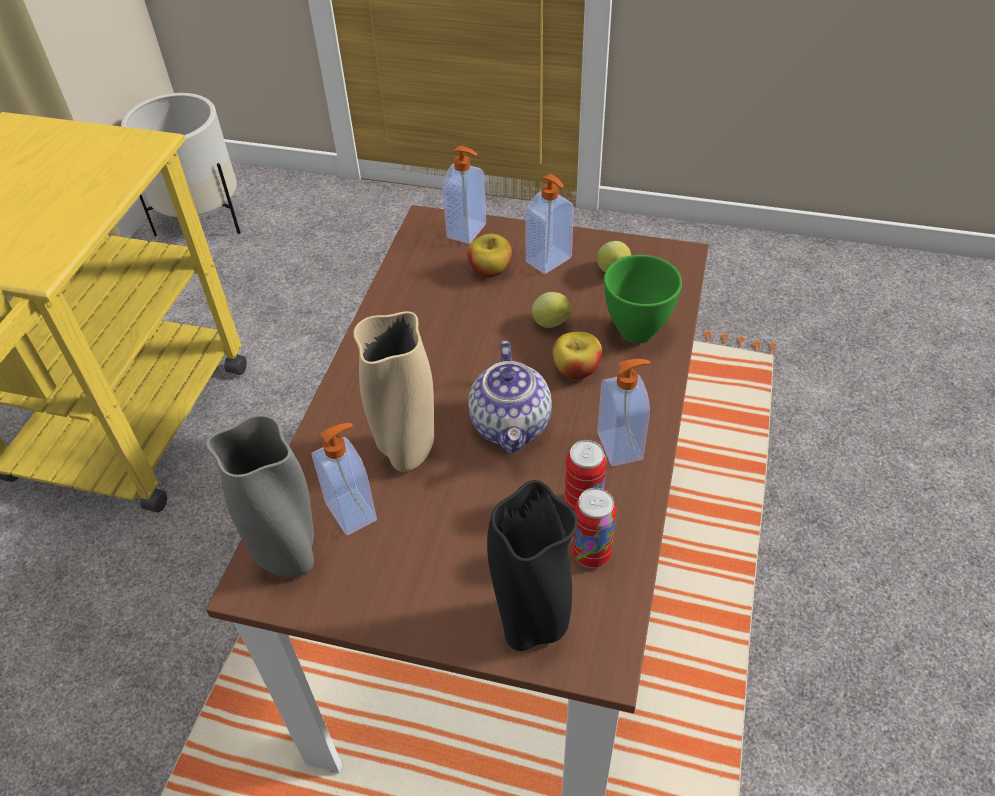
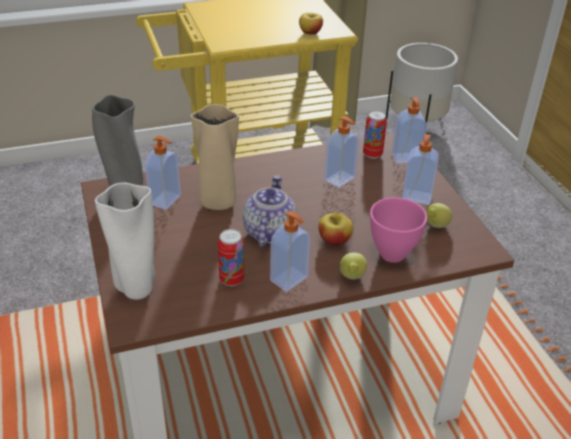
camera: 55 degrees right, 10 degrees down
(459, 307) = (340, 179): none -> soap dispenser
(490, 270) = (383, 178): apple -> apple (310, 32)
(512, 425) = (268, 231): teapot -> teapot turned 135 degrees clockwise
(532, 627) = (136, 289): black vase -> white vase
(552, 324) = (362, 218): lemon -> lemon (352, 278)
(591, 554) = (200, 294): can -> can (372, 154)
(638, 332) = (393, 255): green bowl -> pink bowl

